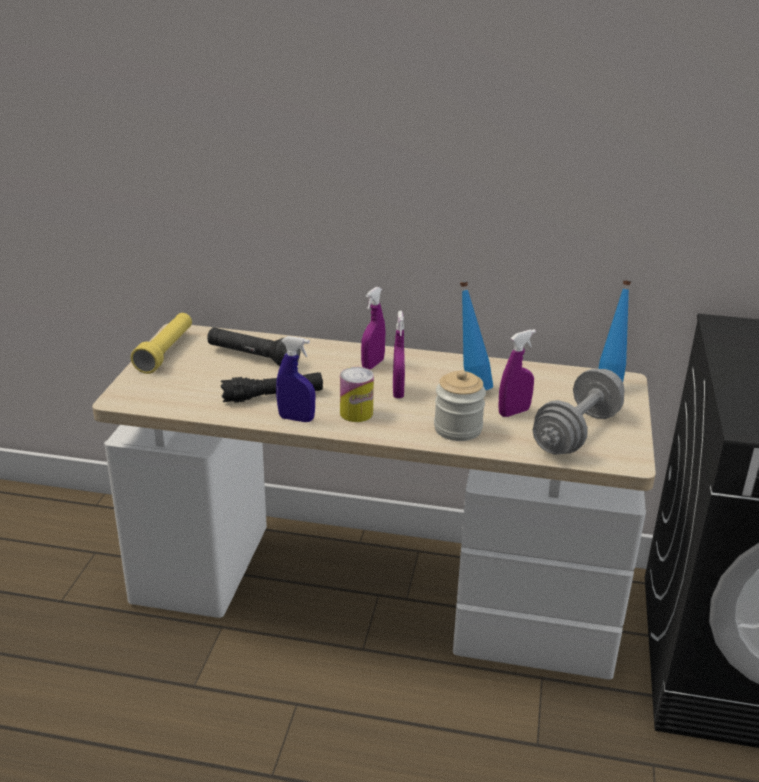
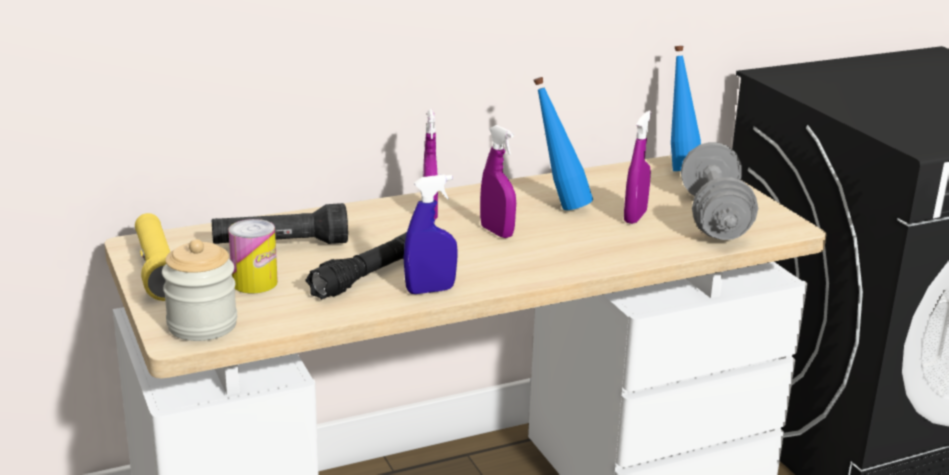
camera: 35 degrees left, 5 degrees down
(356, 413) = (485, 265): can -> can (254, 283)
(458, 429) = (607, 247): jar -> jar (202, 325)

